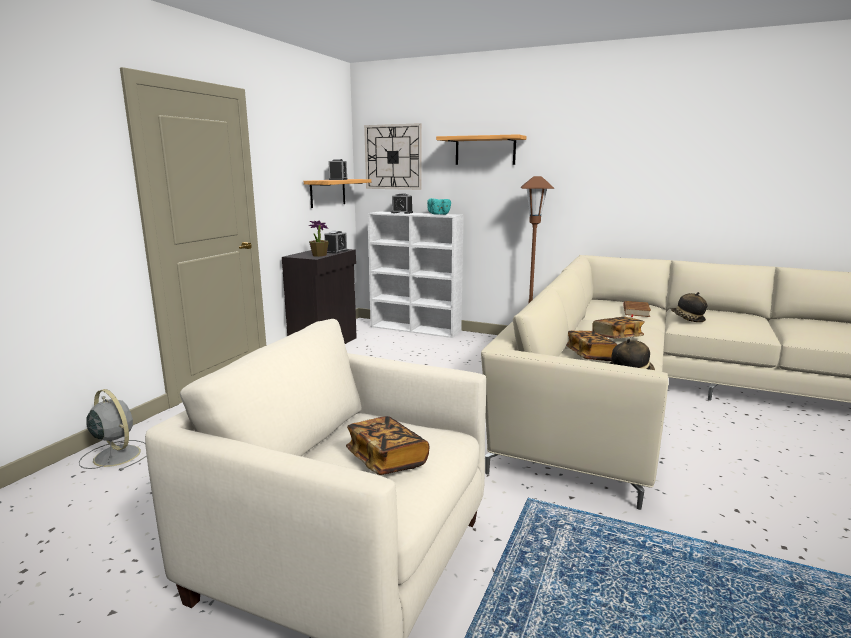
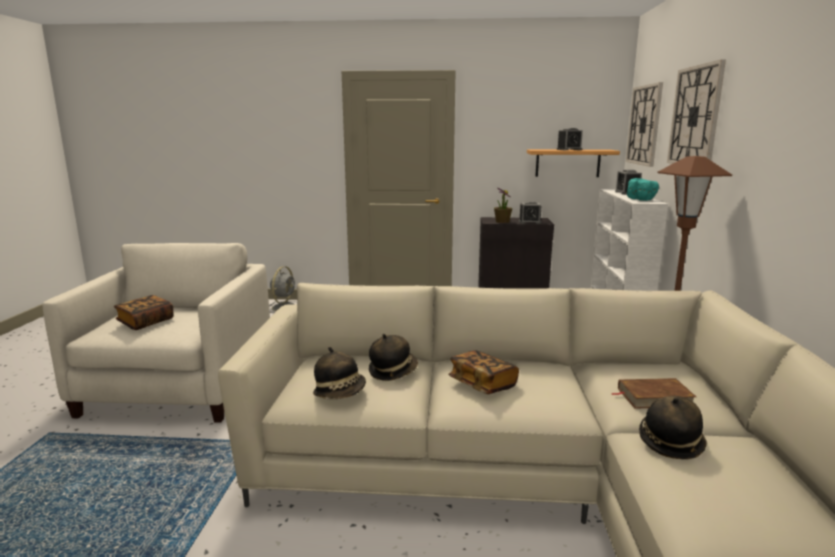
camera: 70 degrees right, 0 degrees up
(485, 150) = (695, 116): shelf -> wall clock
(590, 356) = (393, 371): book -> hat

